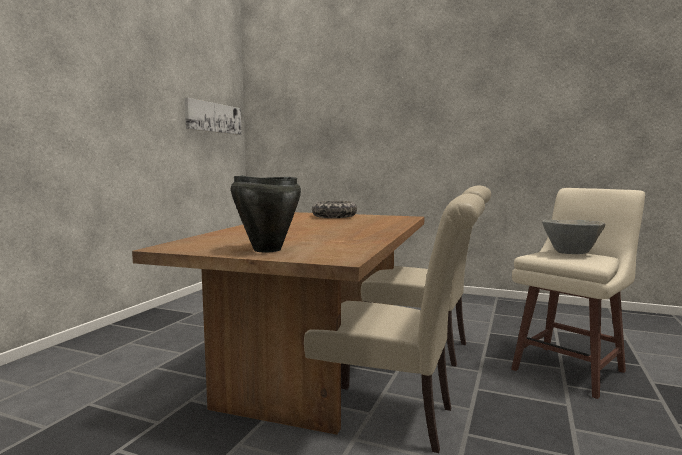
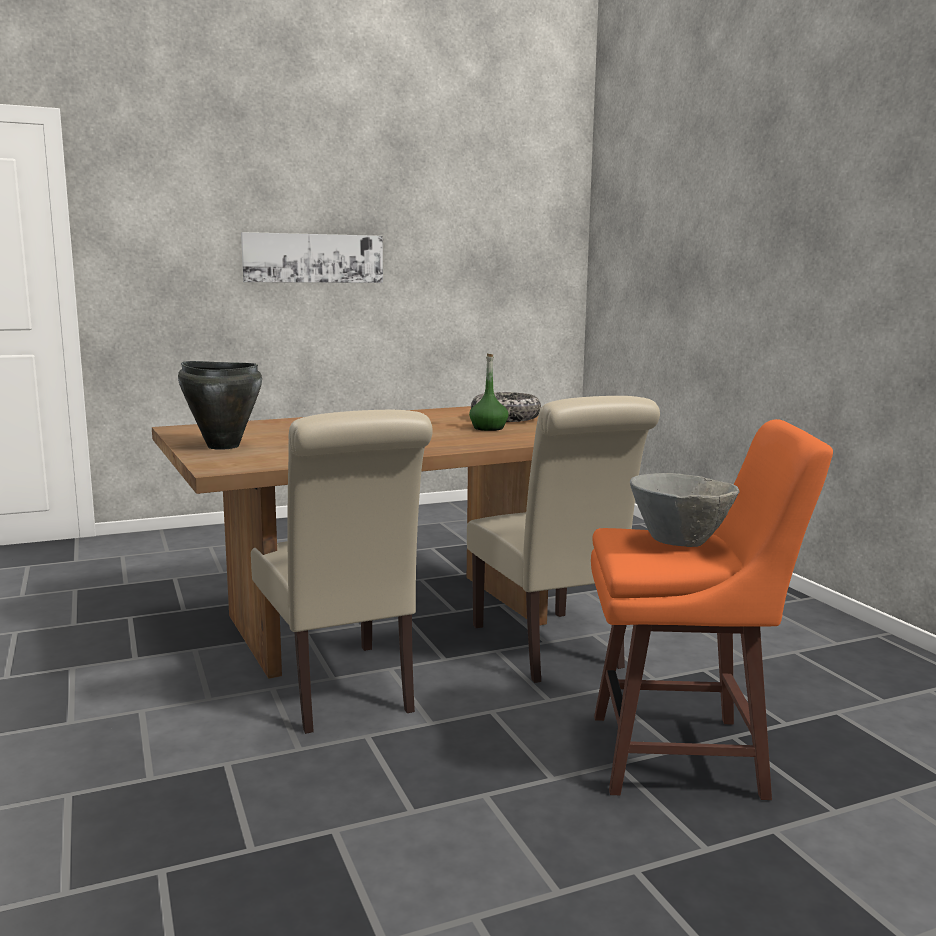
camera: 45 degrees right, 5 degrees up
(213, 117) = (514, 243): picture -> picture (313, 258)
(352, 220) = (488, 428): none -> green bottle
(570, 370) = (682, 756): beige stool -> orange stool

